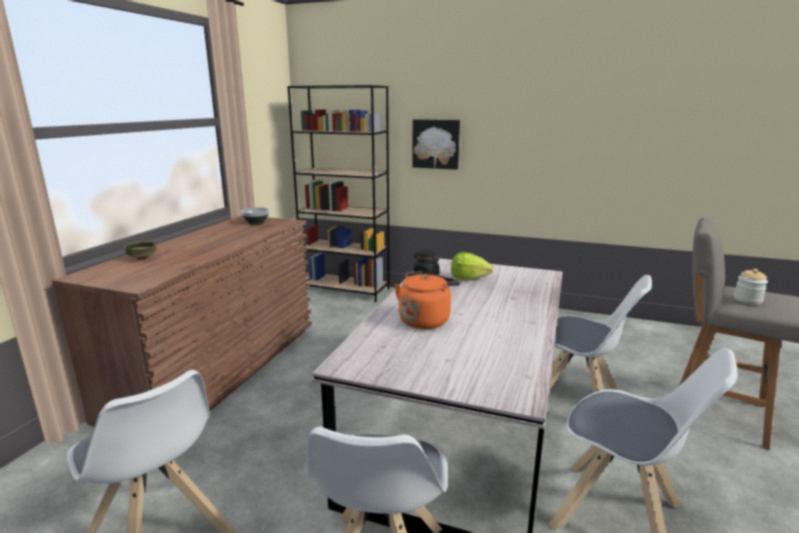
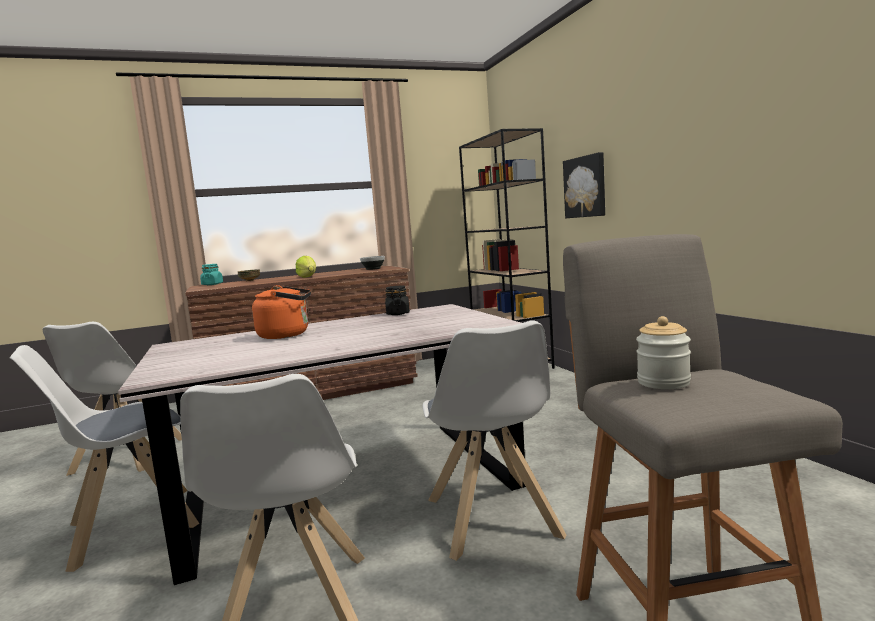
camera: 50 degrees right, 10 degrees down
(96, 272) = (212, 284): none -> turquoise jar
(468, 278) = (420, 319): lettuce -> lettuce (308, 277)

